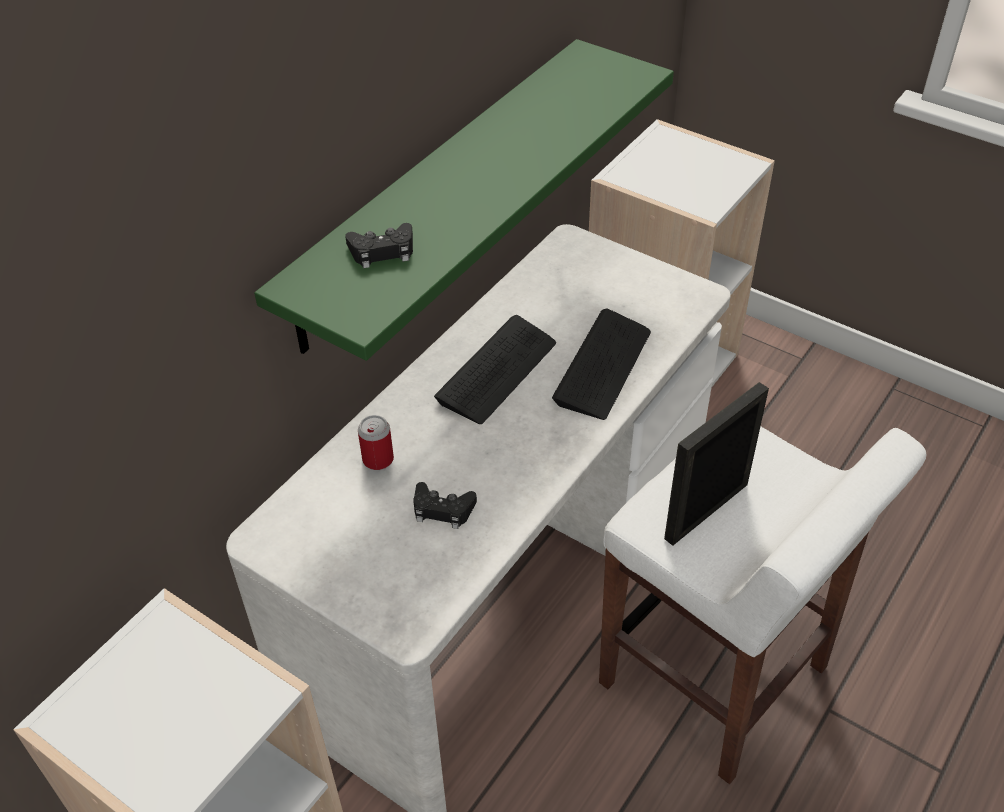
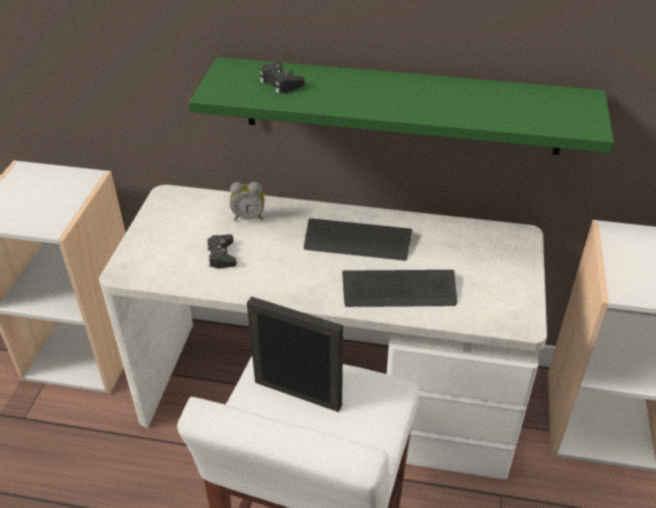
camera: 65 degrees right, 5 degrees down
(378, 459) = (248, 216): can -> alarm clock

